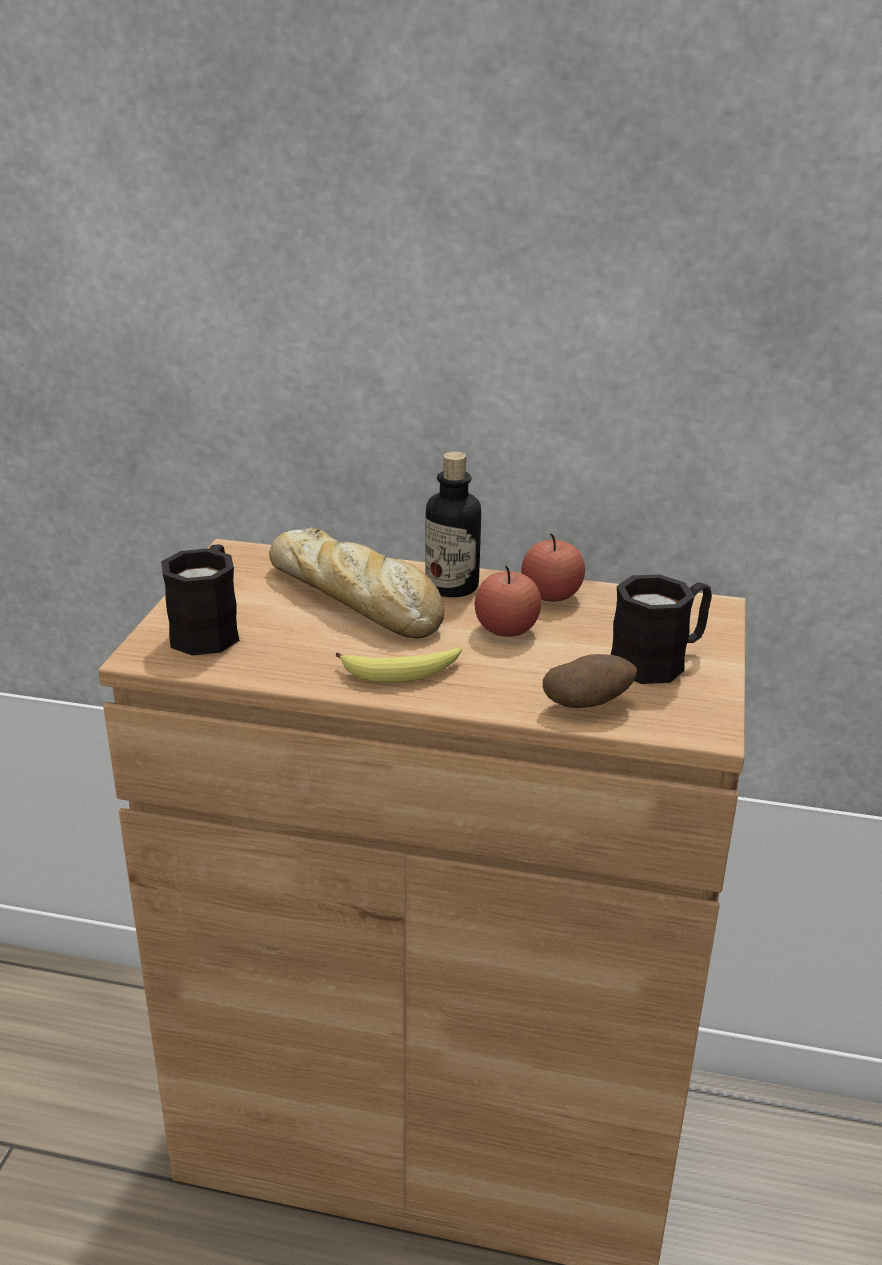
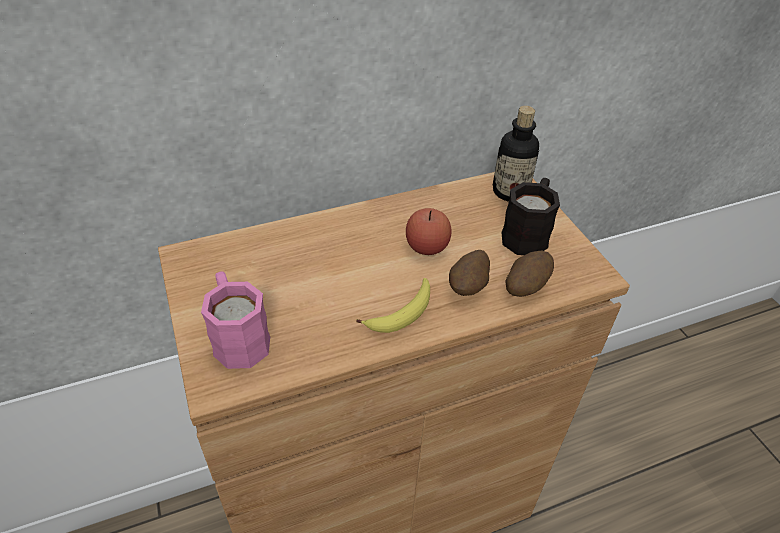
camera: 35 degrees left, 15 degrees up
(209, 629) = (238, 336): black mug -> pink mug
(356, 599) = (313, 262): bread -> none
(451, 587) = (361, 225): bottle -> bottle (510, 192)
(511, 680) = (468, 287): none -> potato
(551, 595) = (424, 207): apple -> none

